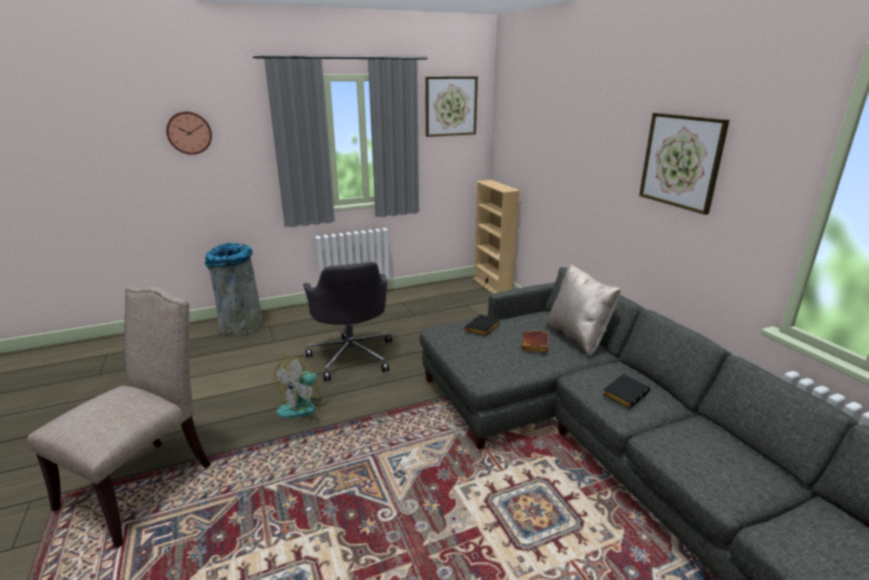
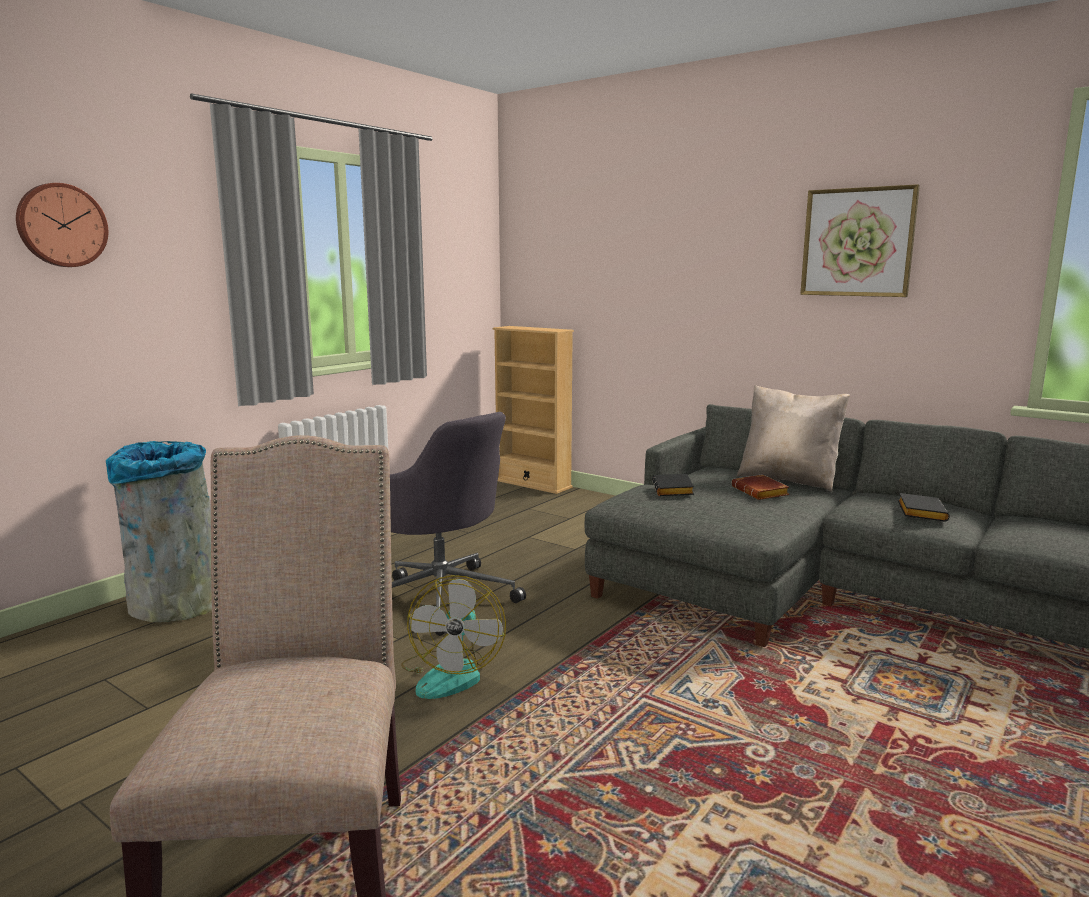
camera: 30 degrees left, 10 degrees down
(450, 106) = (453, 216): picture -> none

